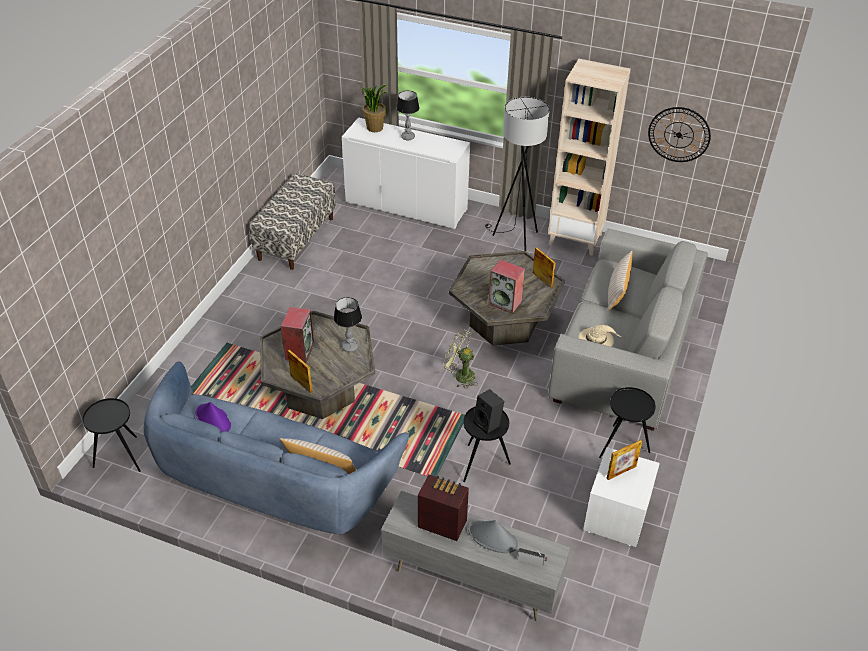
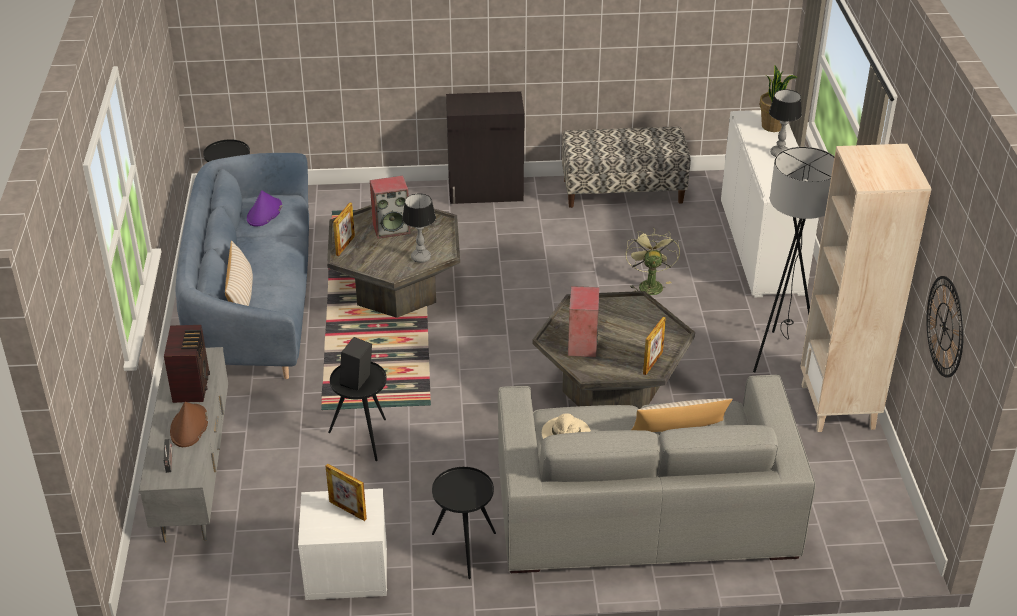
camera: 65 degrees right, 5 degrees down
(236, 303) = (486, 192): none -> black cabinet
(460, 375) = (491, 381): green fan -> green fan (649, 284)
(493, 537) = (189, 427): grey hat -> brown hat

